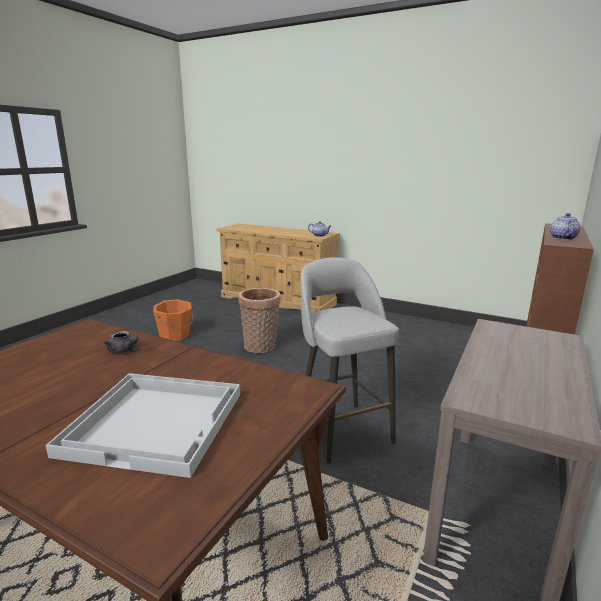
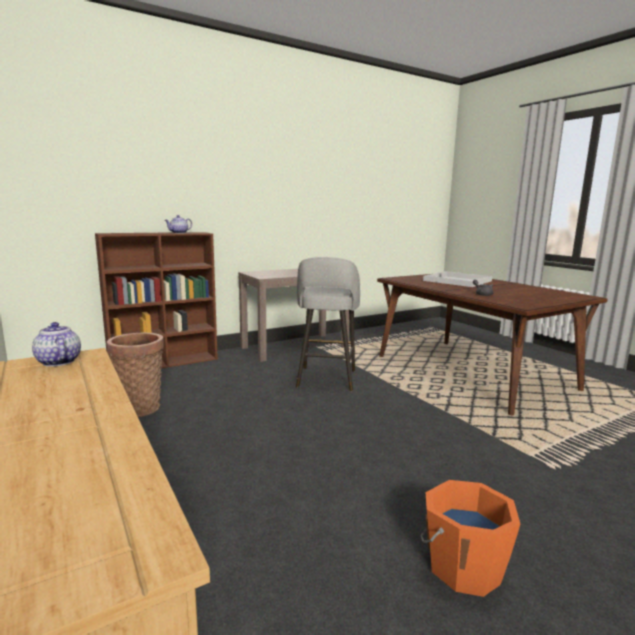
camera: 150 degrees left, 5 degrees down
(260, 347) = (317, 472): basket -> basket (140, 407)

